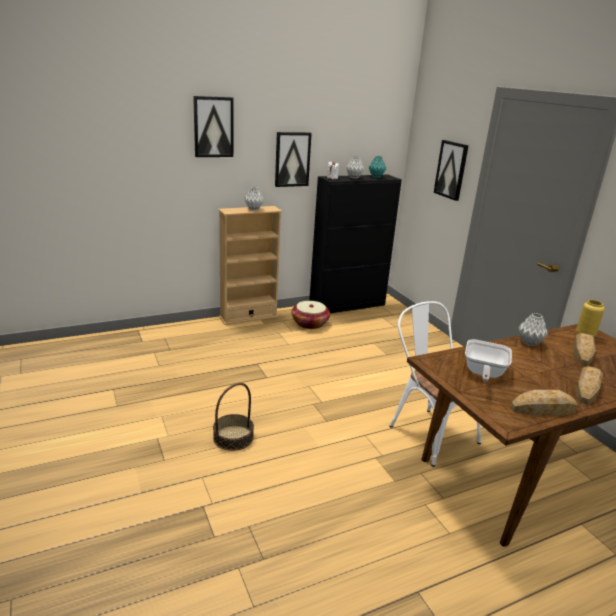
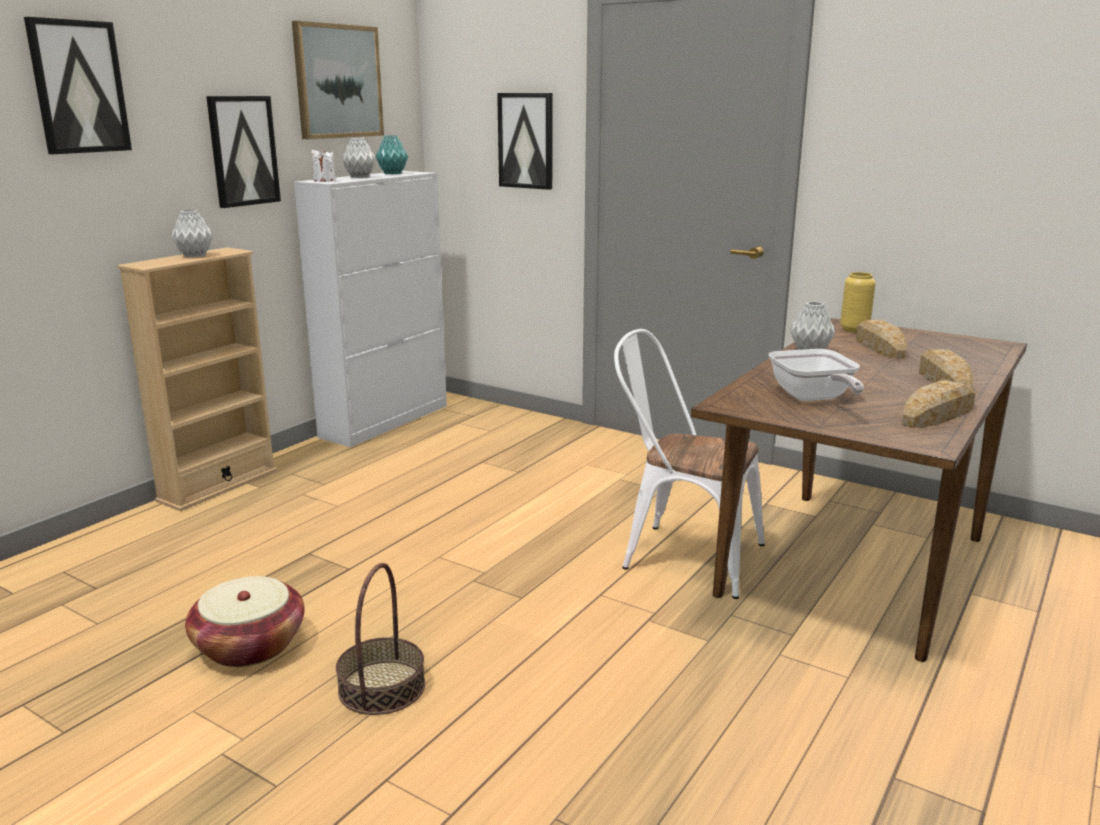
camera: 30 degrees left, 5 degrees down
(310, 323) = (346, 464): basket -> basket (250, 645)
(347, 305) = (386, 421): black cabinet -> white cabinet
(354, 125) = (337, 81): none -> picture

